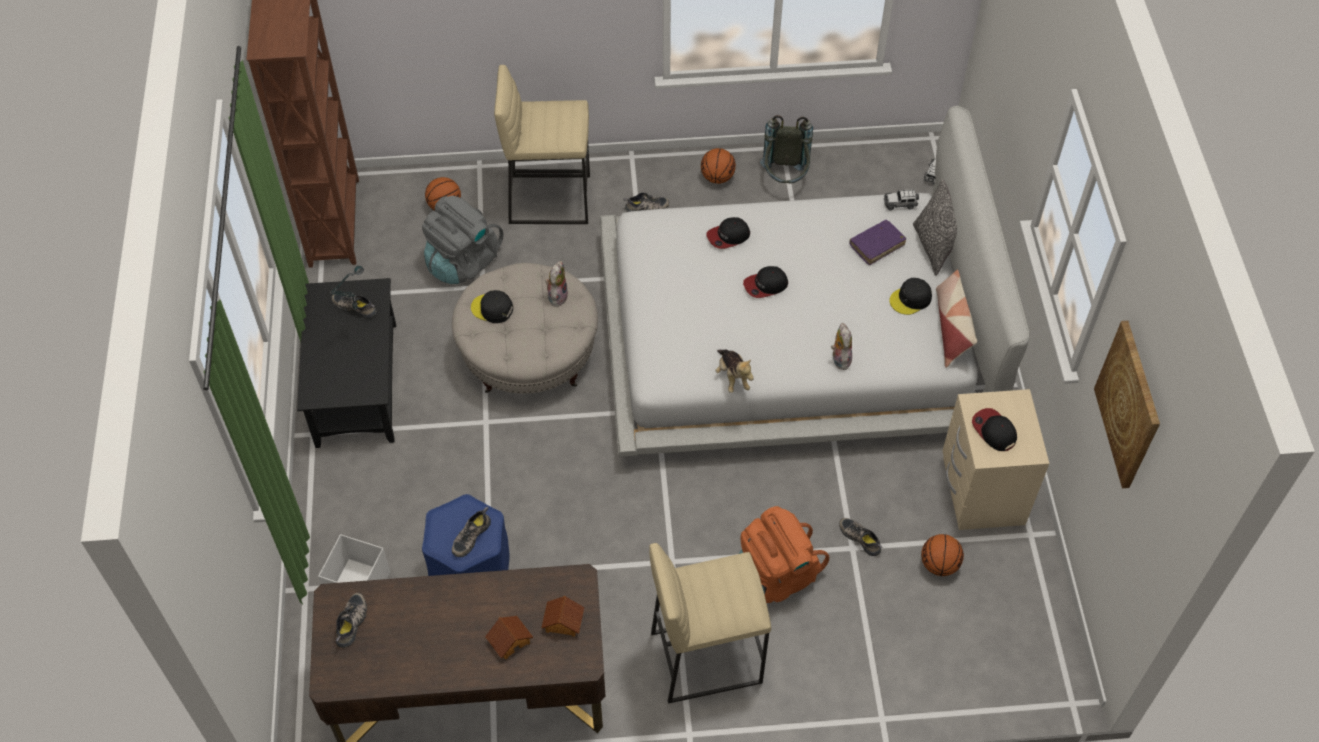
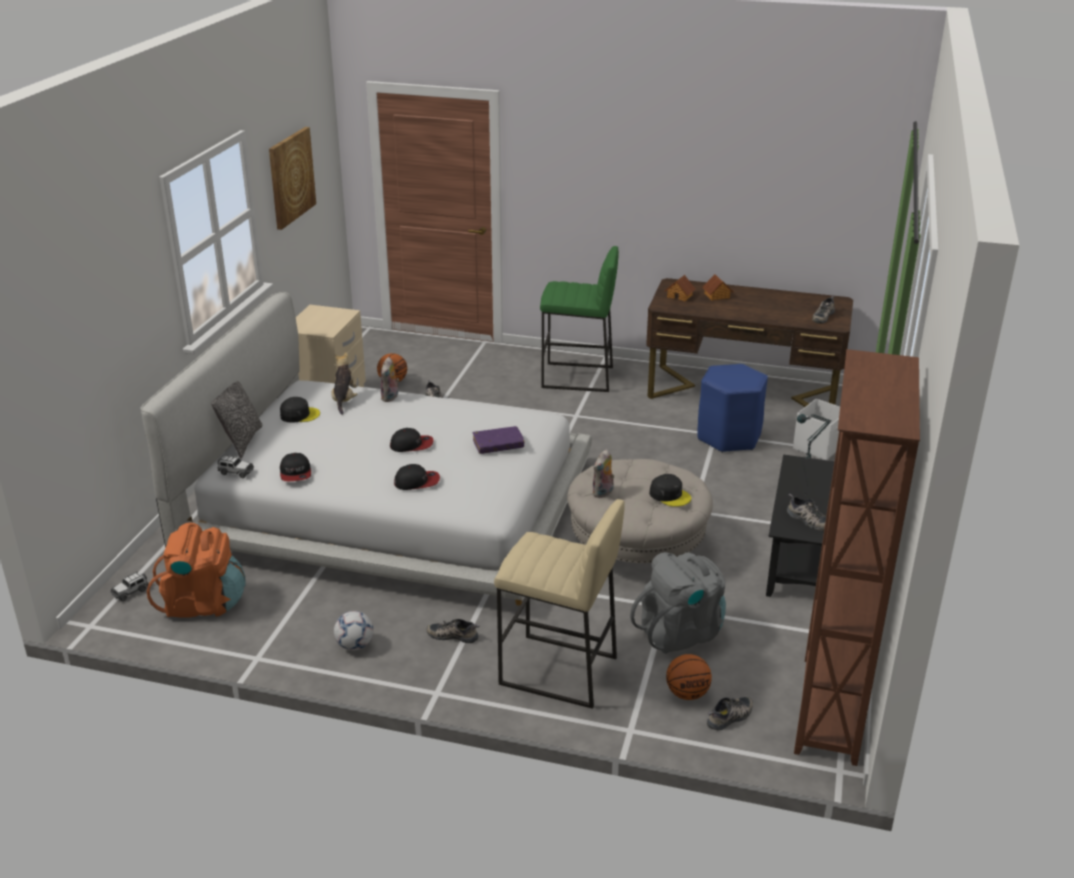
camera: 160 degrees left, 25 degrees down
(470, 536) = (729, 373): shoe -> shoe (730, 717)
(706, 656) = (577, 378): beige stool -> green stool
(717, 177) = (355, 645): basketball -> football
(732, 377) = (483, 404): plush toy -> plush toy (344, 400)
(775, 575) = (507, 397): orange backpack -> orange backpack (203, 603)
(785, 179) = (284, 626): grey backpack -> none
(877, 245) = (290, 449): purple book -> purple book (498, 445)
(952, 326) = (284, 398): pillow -> none
(993, 431) = (328, 320): cap -> cap (296, 473)

